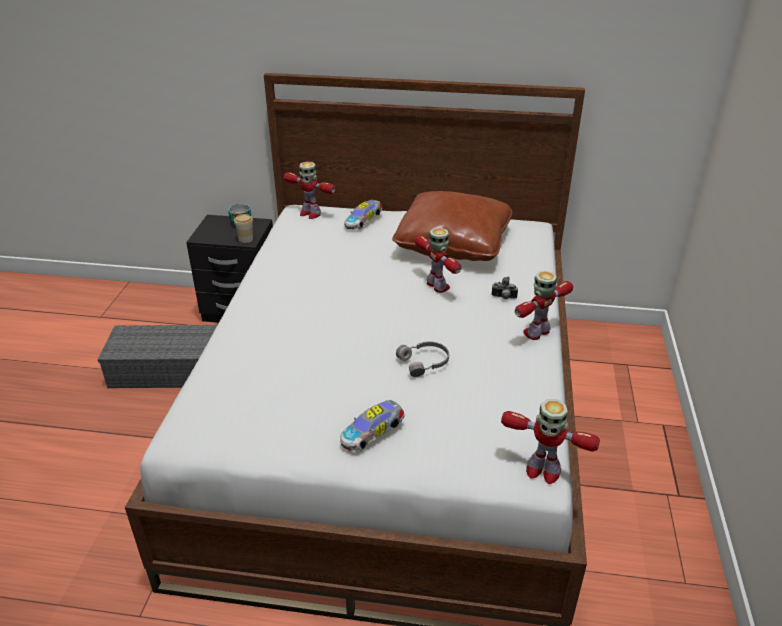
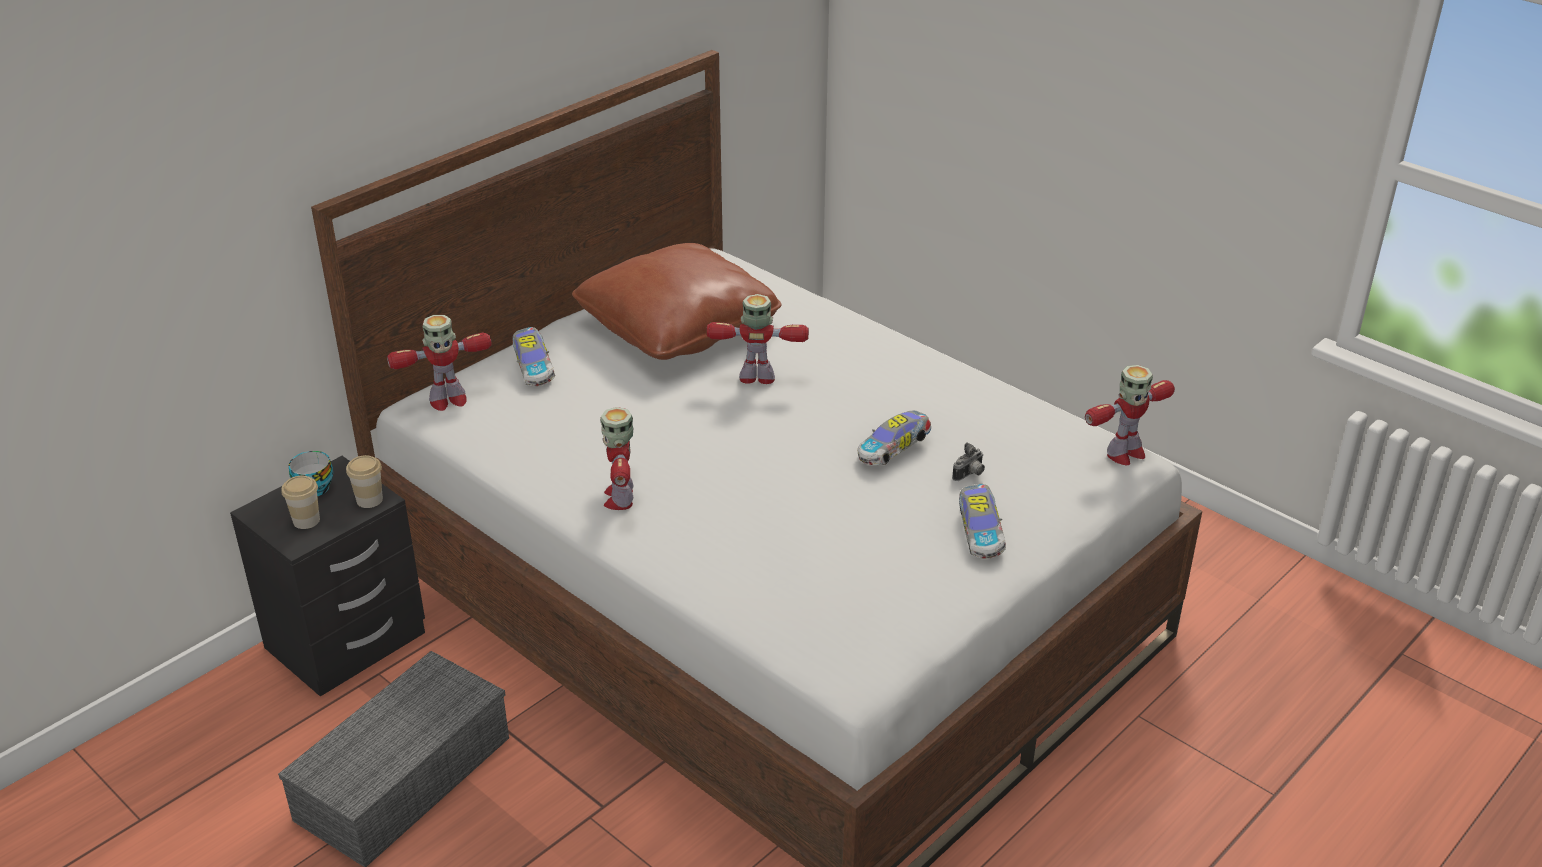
camera: 55 degrees left, 0 degrees up
(216, 232) = (306, 520): none -> cup
(425, 363) = (894, 449): grey headphones -> toy car
(503, 298) = (833, 346): camera -> camera (970, 475)
(537, 332) = (918, 356): toy robot -> toy robot (620, 497)

